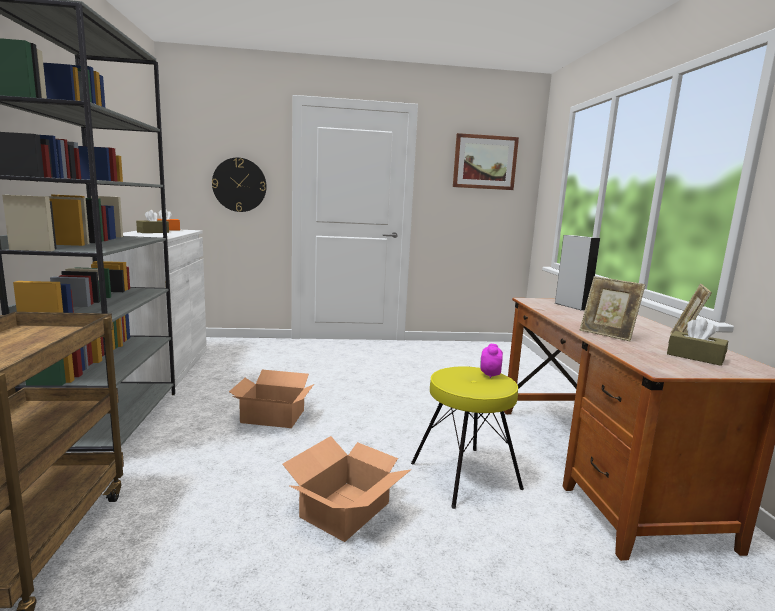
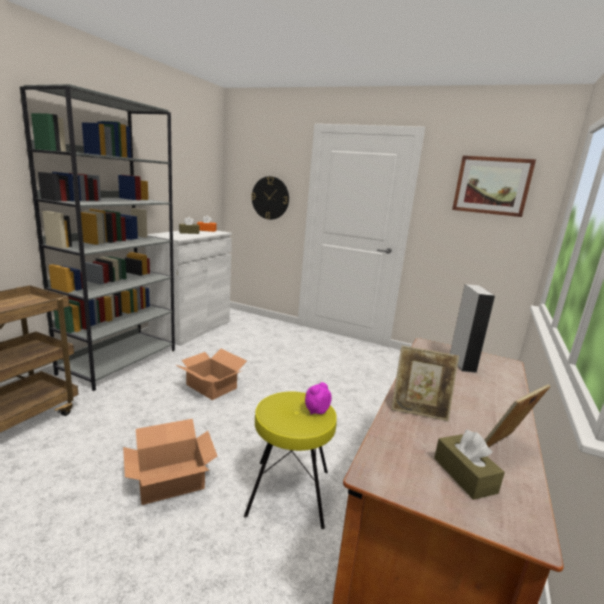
camera: 30 degrees right, 5 degrees up
(607, 334) = (419, 410): picture frame -> picture frame turned 60 degrees counterclockwise

